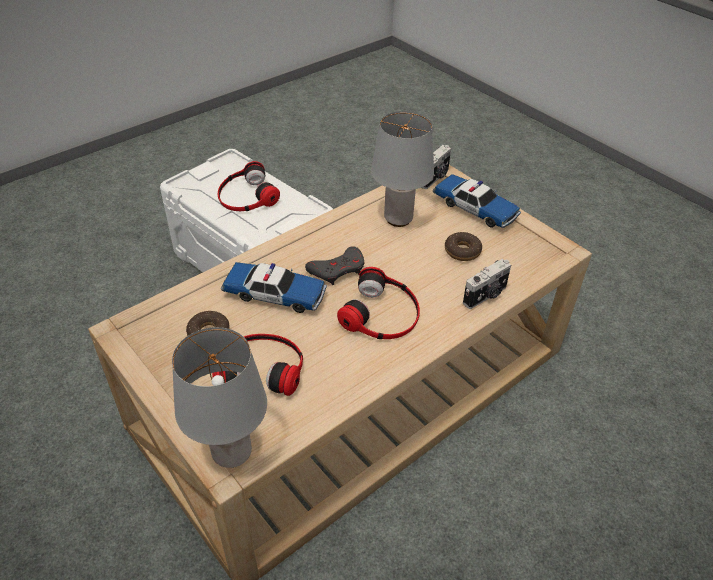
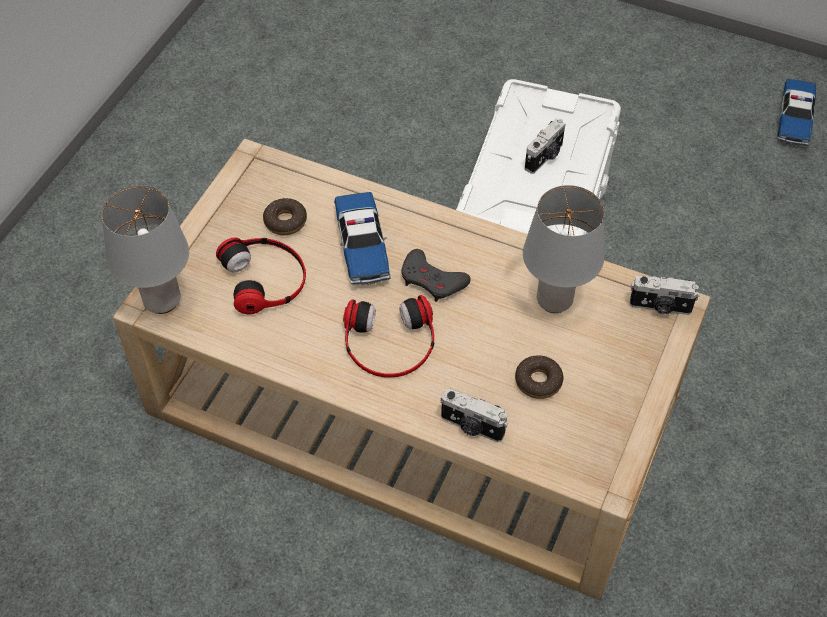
camera: 65 degrees right, 10 degrees up
(246, 196) = (545, 157): headphones -> camera
(475, 208) = (628, 368): toy car -> toy car (794, 118)

